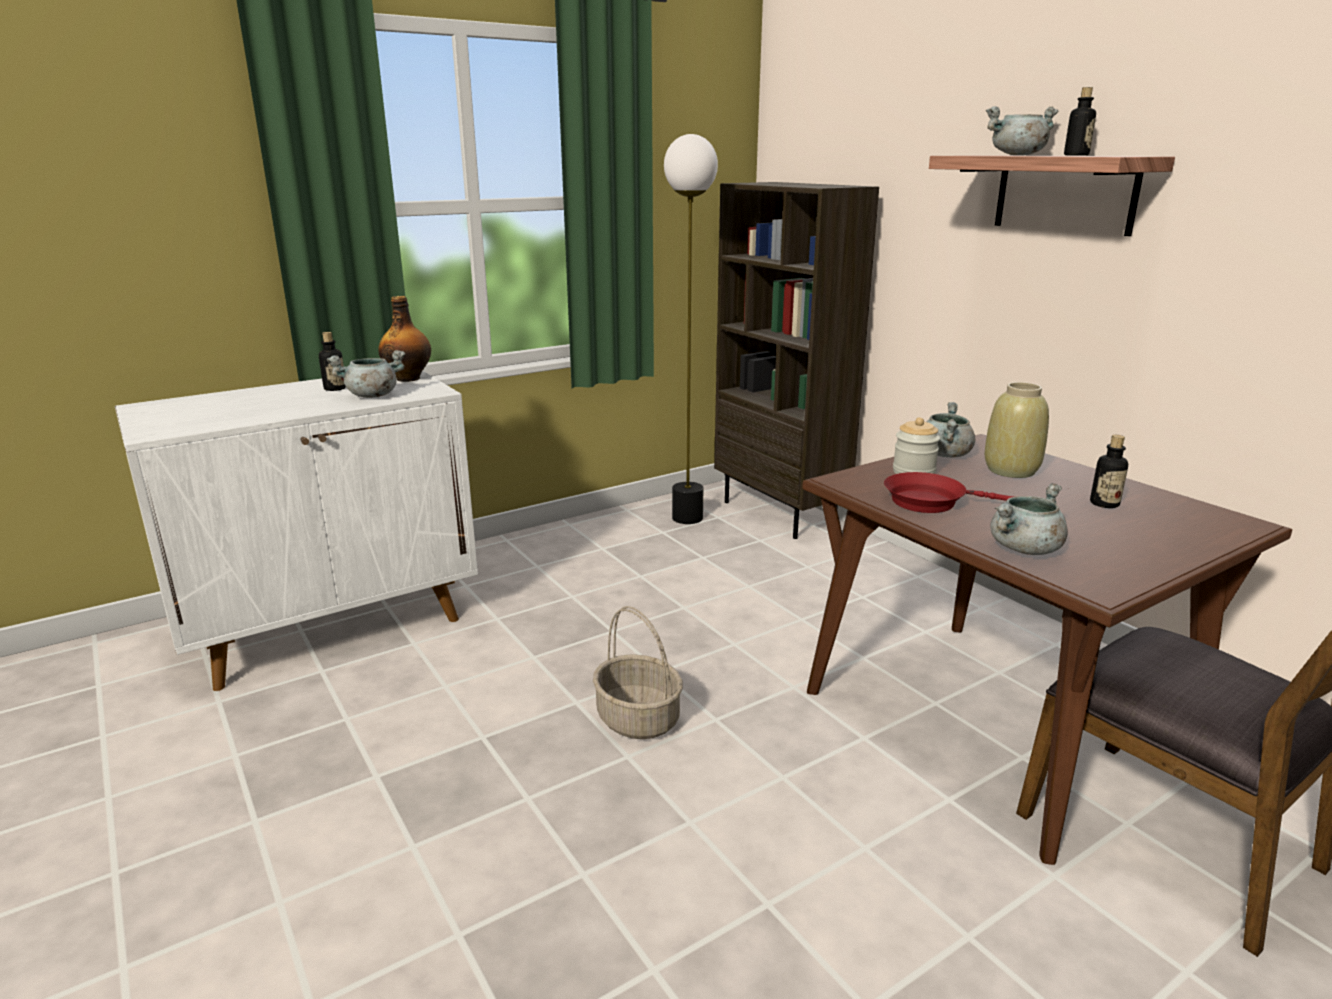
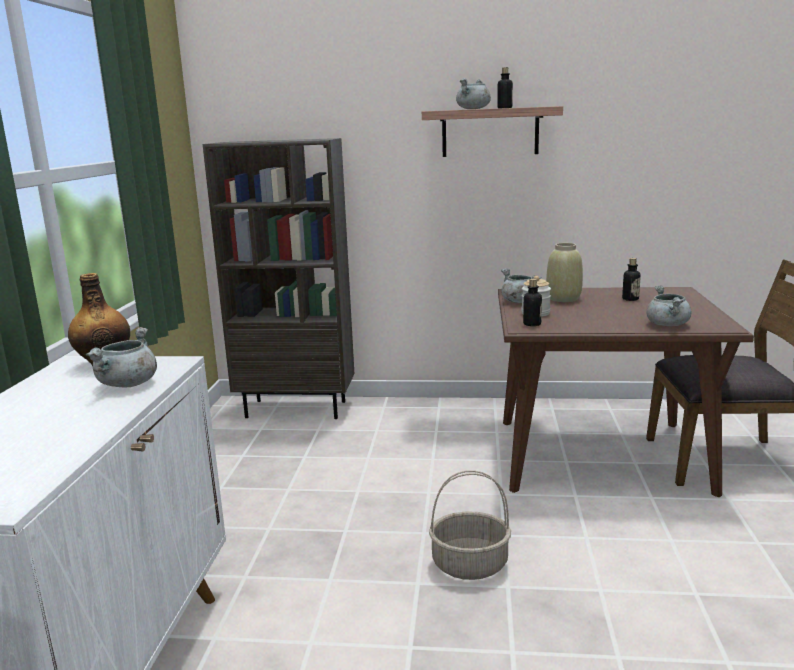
camera: 50 degrees left, 5 degrees down
(335, 388) = (59, 394): bottle -> bottle (532, 324)
(687, 518) = (241, 439): floor lamp -> none
(931, 502) = (583, 322): red frying pan -> none

